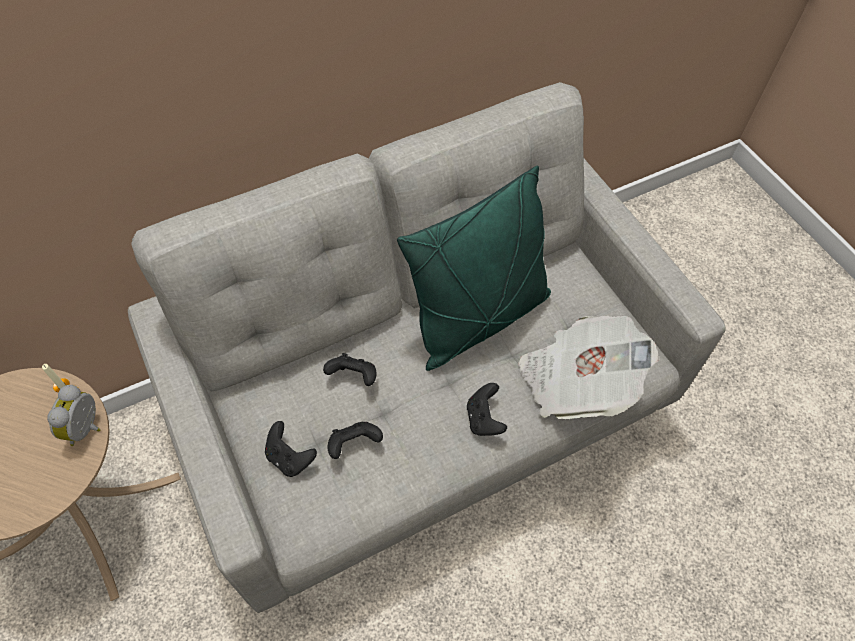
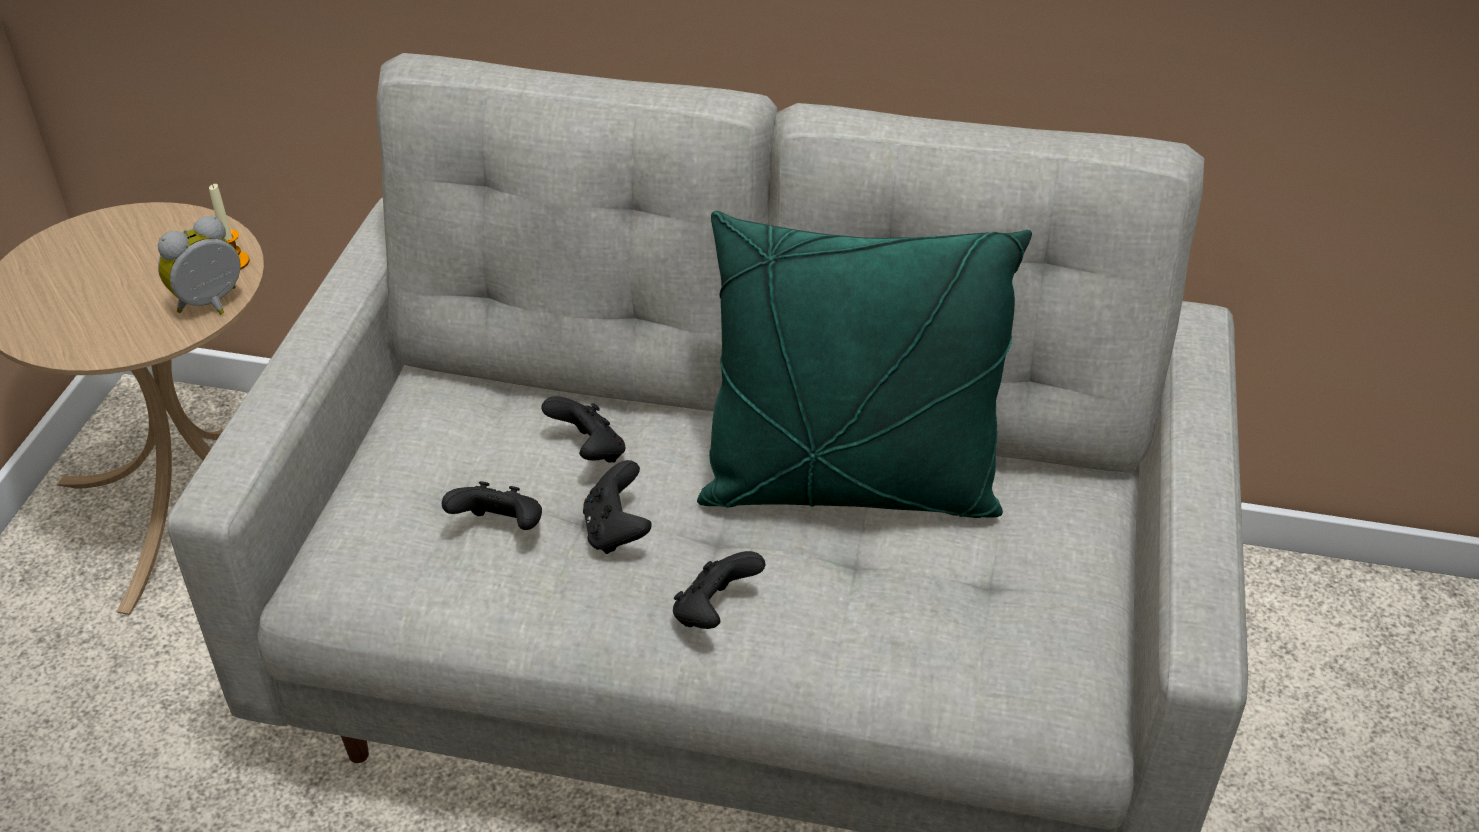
camera: 40 degrees right, 15 degrees down
(290, 458) = (405, 491): black game controller -> black game controller (616, 531)
(577, 381) = (917, 656): newspaper -> none

